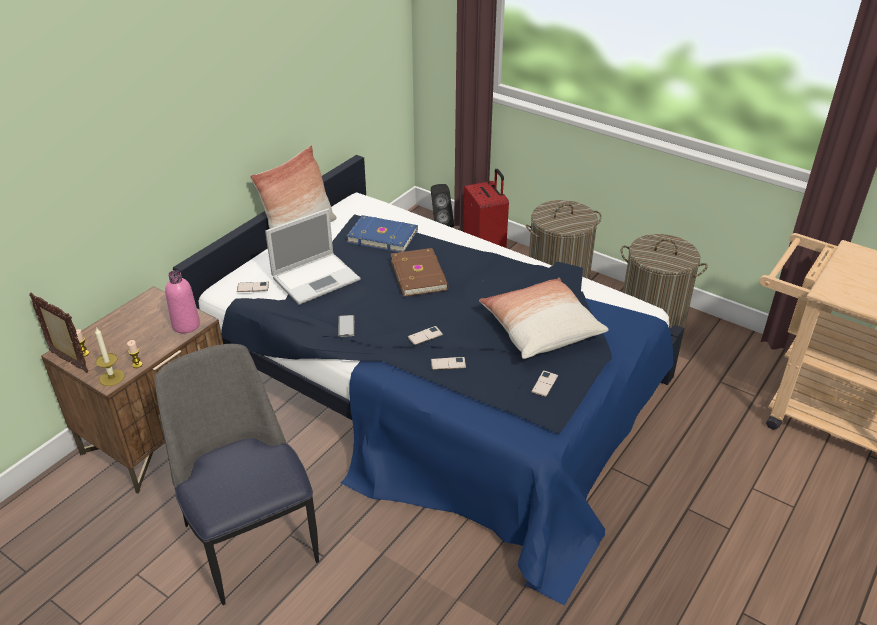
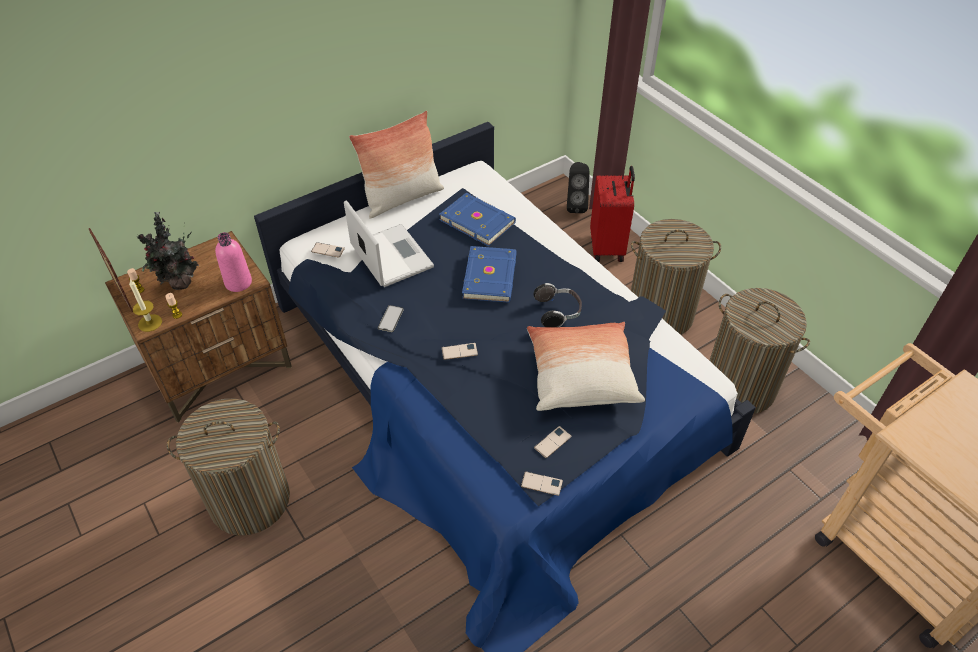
camera: 20 degrees right, 10 degrees up
(125, 340) = (180, 284): none -> potted plant
(250, 539) = (250, 500): chair -> laundry basket
(317, 278) = (390, 255): laptop -> laptop turned 105 degrees counterclockwise
(420, 274) = (491, 276): brown book -> blue book
(448, 363) = (468, 390): phone -> phone (541, 483)
(494, 288) = (558, 312): none -> headphones

